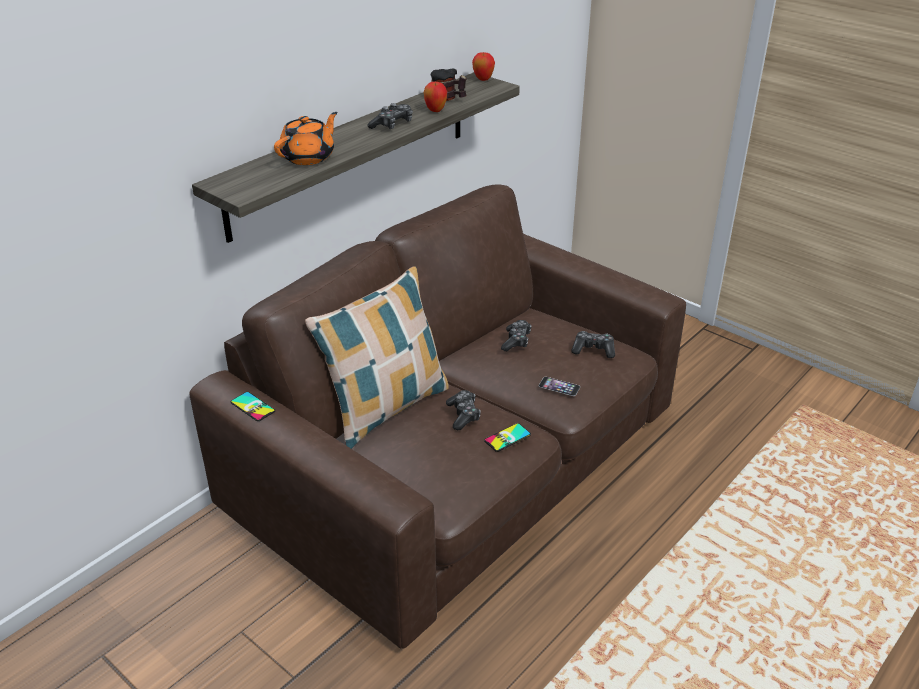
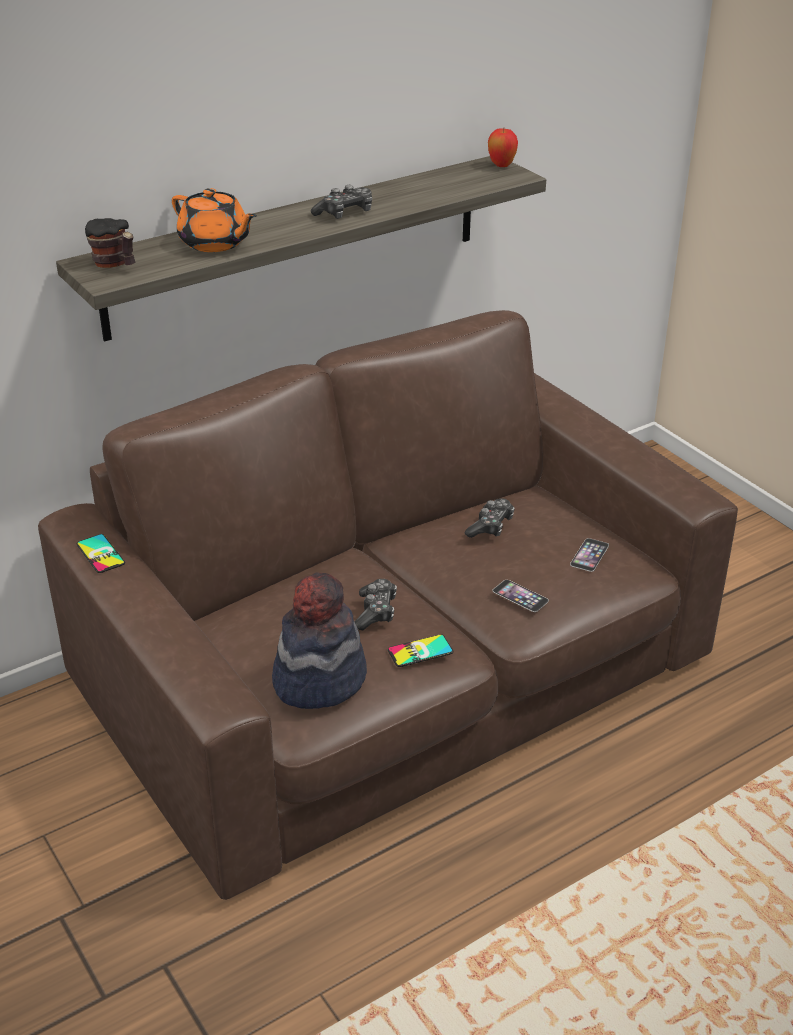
camera: 15 degrees right, 0 degrees up
(309, 157) = (215, 243): orange teapot -> orange teapot turned 75 degrees clockwise
(386, 408) = (286, 586): pillow -> none
(435, 111) = (412, 201): apple -> none
(444, 471) = (318, 679): none -> hat
(448, 99) = (438, 188): mug -> mug (115, 265)
(593, 350) = (589, 555): game controller -> phone

